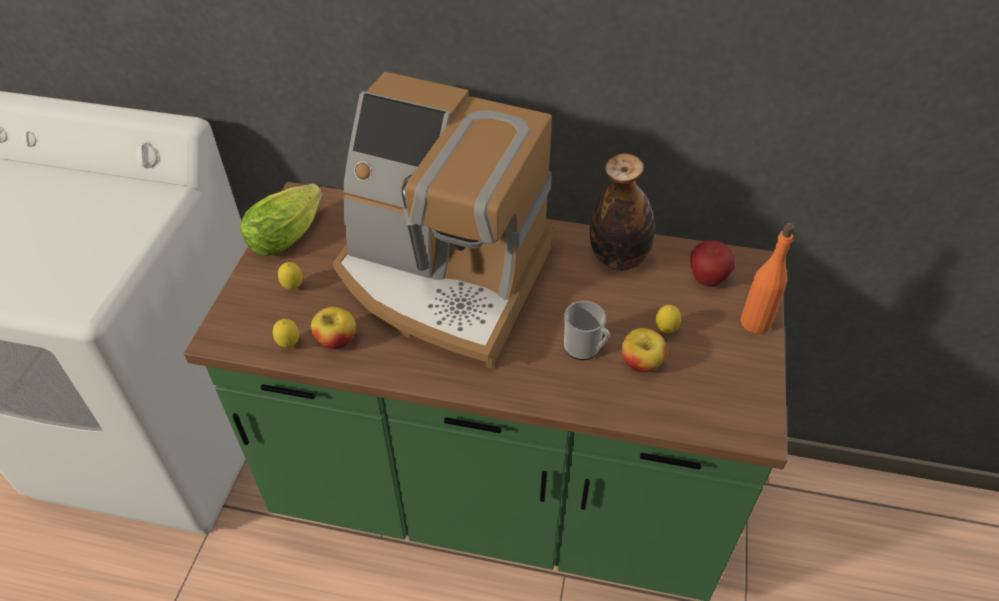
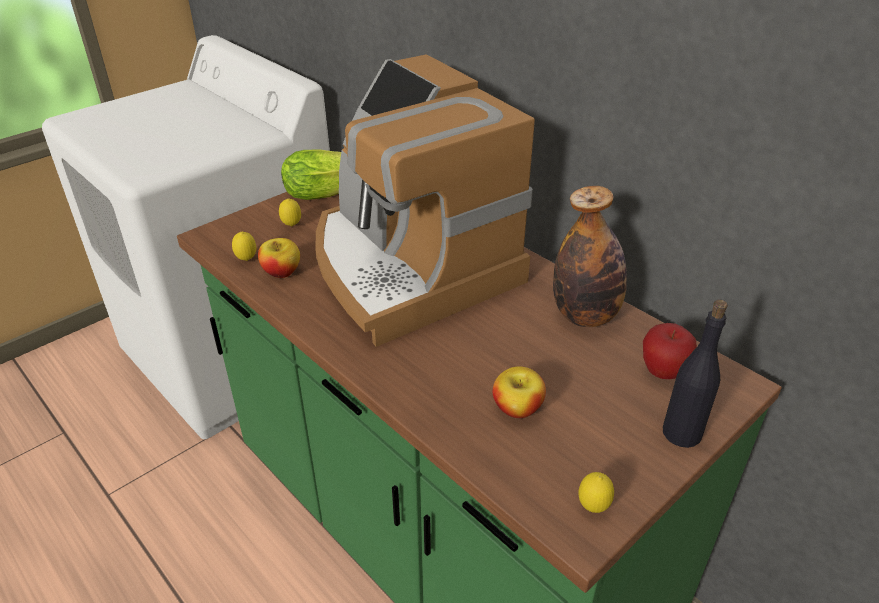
camera: 35 degrees right, 10 degrees down
(585, 348) = (475, 371): mug -> none
(665, 330) = (571, 394): lemon -> lemon (593, 508)
(755, 322) = (682, 433): orange bottle -> black bottle

